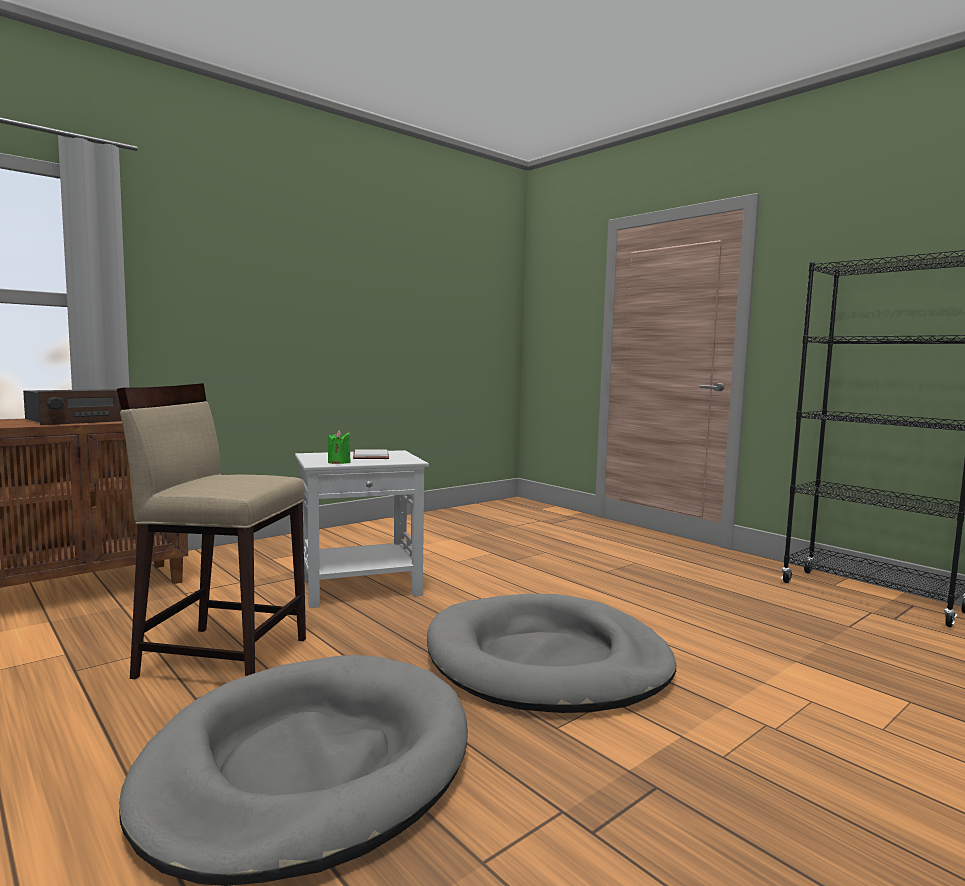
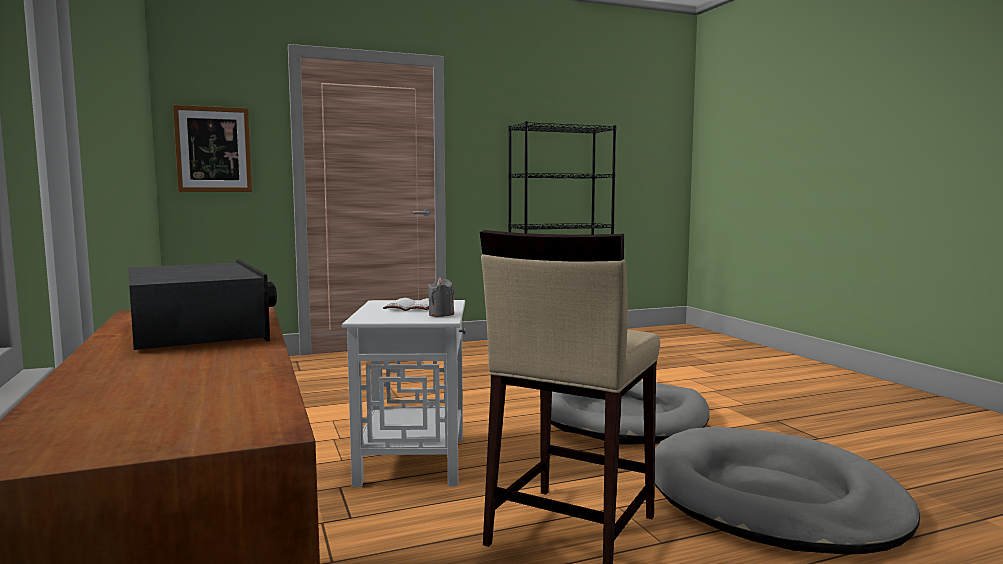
camera: 70 degrees left, 0 degrees up
(339, 462) = (441, 314): green candle -> grey candle
(553, 323) = (213, 149): none -> picture

